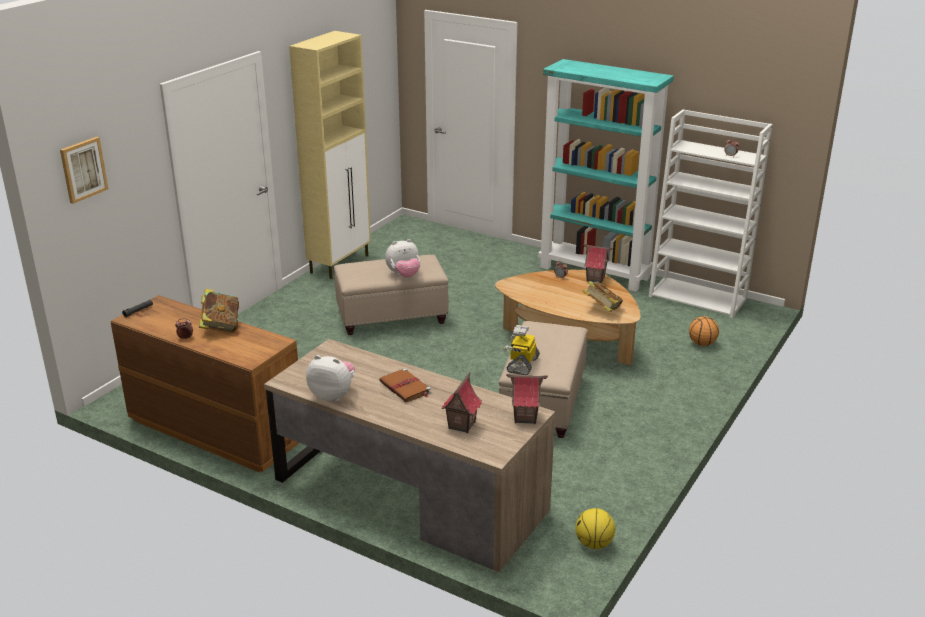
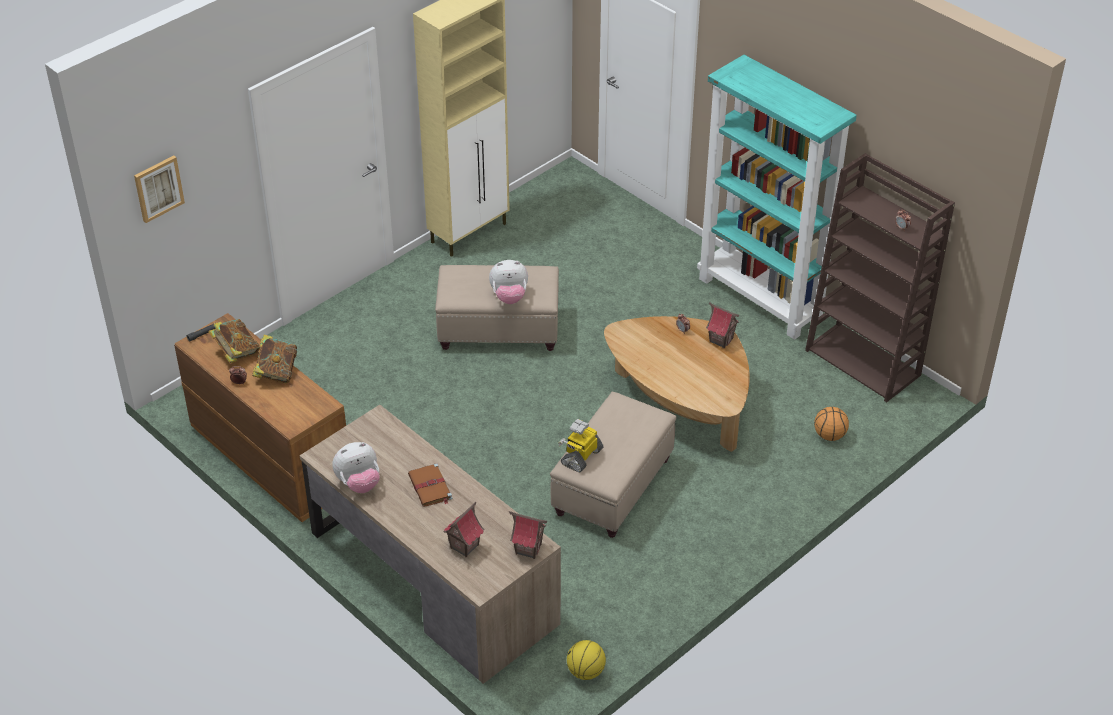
camera: 15 degrees right, 15 degrees up
(333, 395) = (359, 483): plush toy -> plush toy turned 120 degrees clockwise
(601, 309) = (704, 390): book -> book (236, 352)
(698, 298) = (864, 363): white bookcase -> brown bookcase

